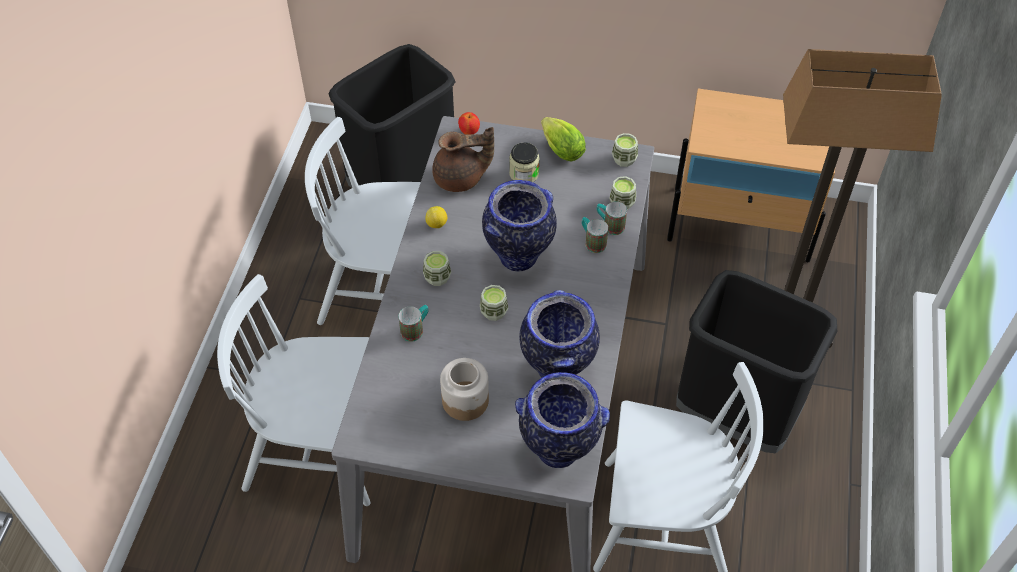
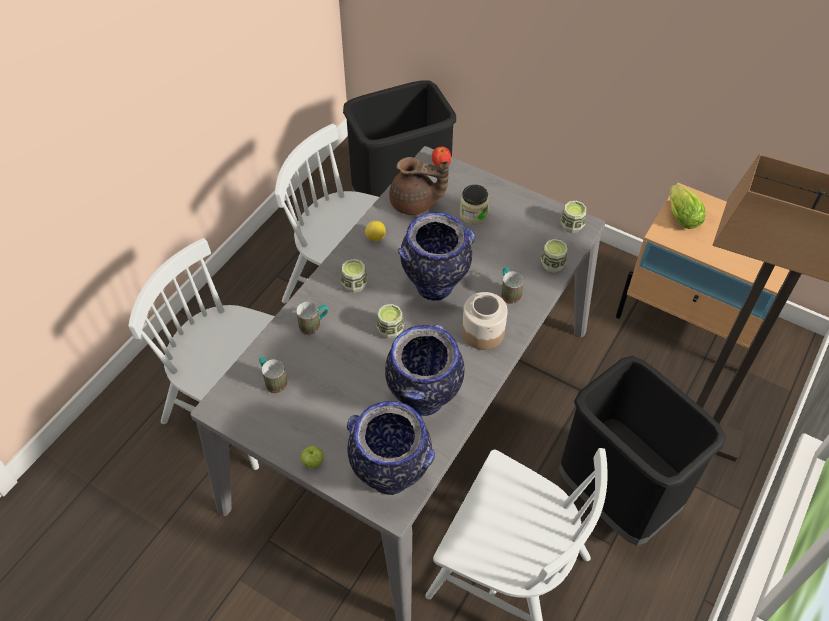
camera: 20 degrees right, 0 degrees up
(465, 400) = (328, 402): jar -> jar (483, 332)
(477, 461) = (313, 462): none -> apple
(560, 148) = (516, 201): lettuce -> lettuce (680, 215)
(609, 225) = (532, 282): mug -> mug (273, 381)

